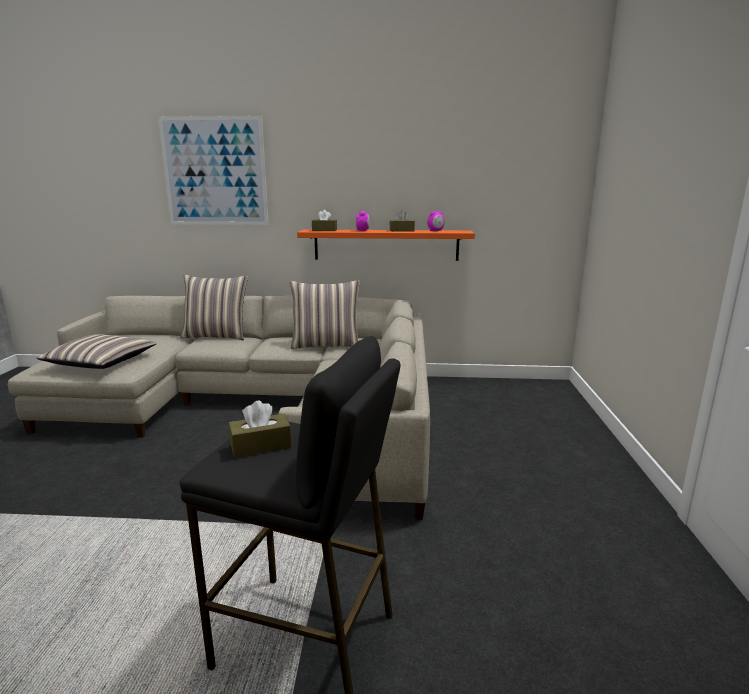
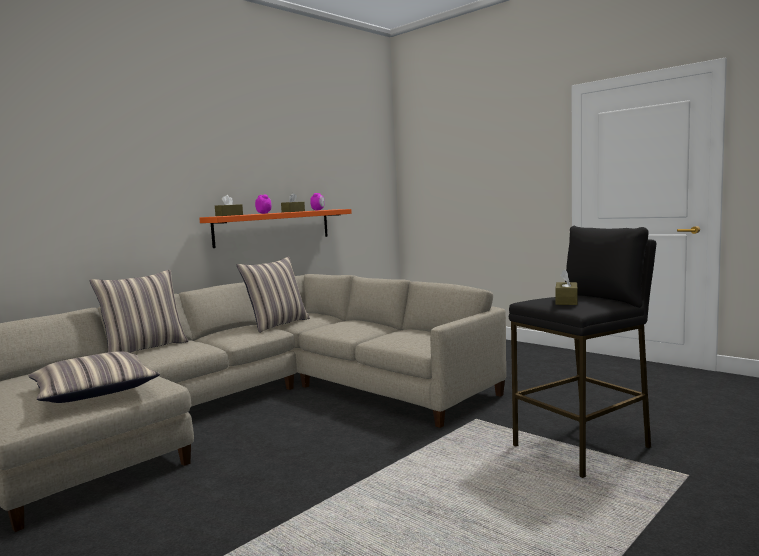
camera: 50 degrees left, 10 degrees down
(215, 172) = (97, 155): picture -> none

